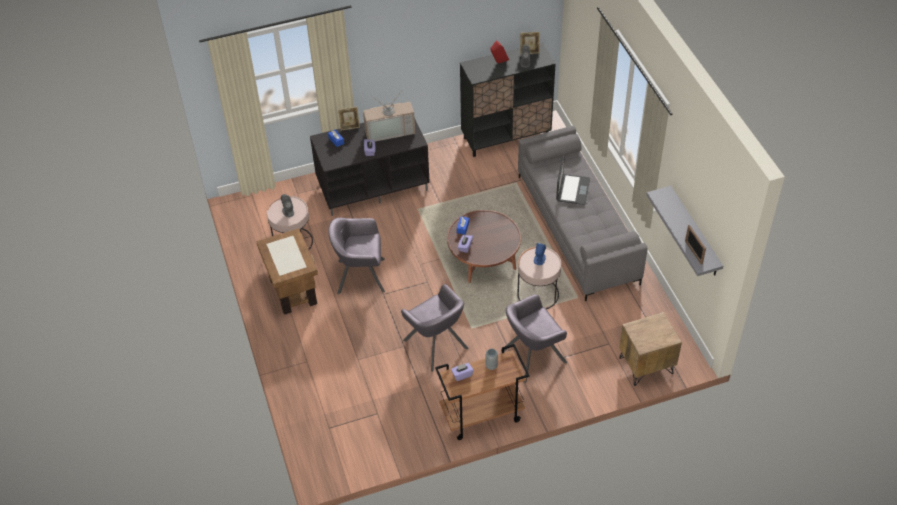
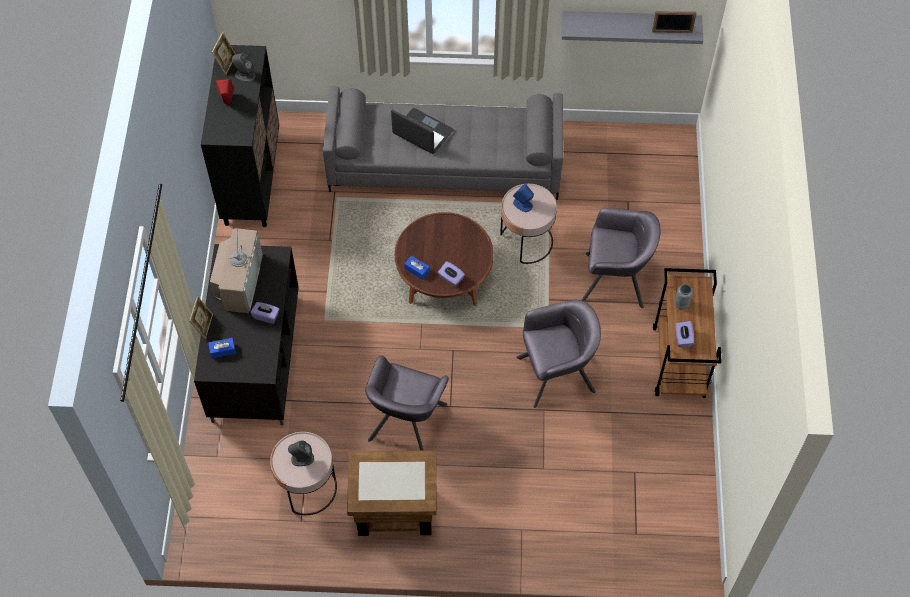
camera: 70 degrees left, 10 degrees up
(533, 356) = (615, 280): grey armchair -> grey armchair turned 75 degrees counterclockwise
(646, 366) = (672, 180): brown nightstand -> none

